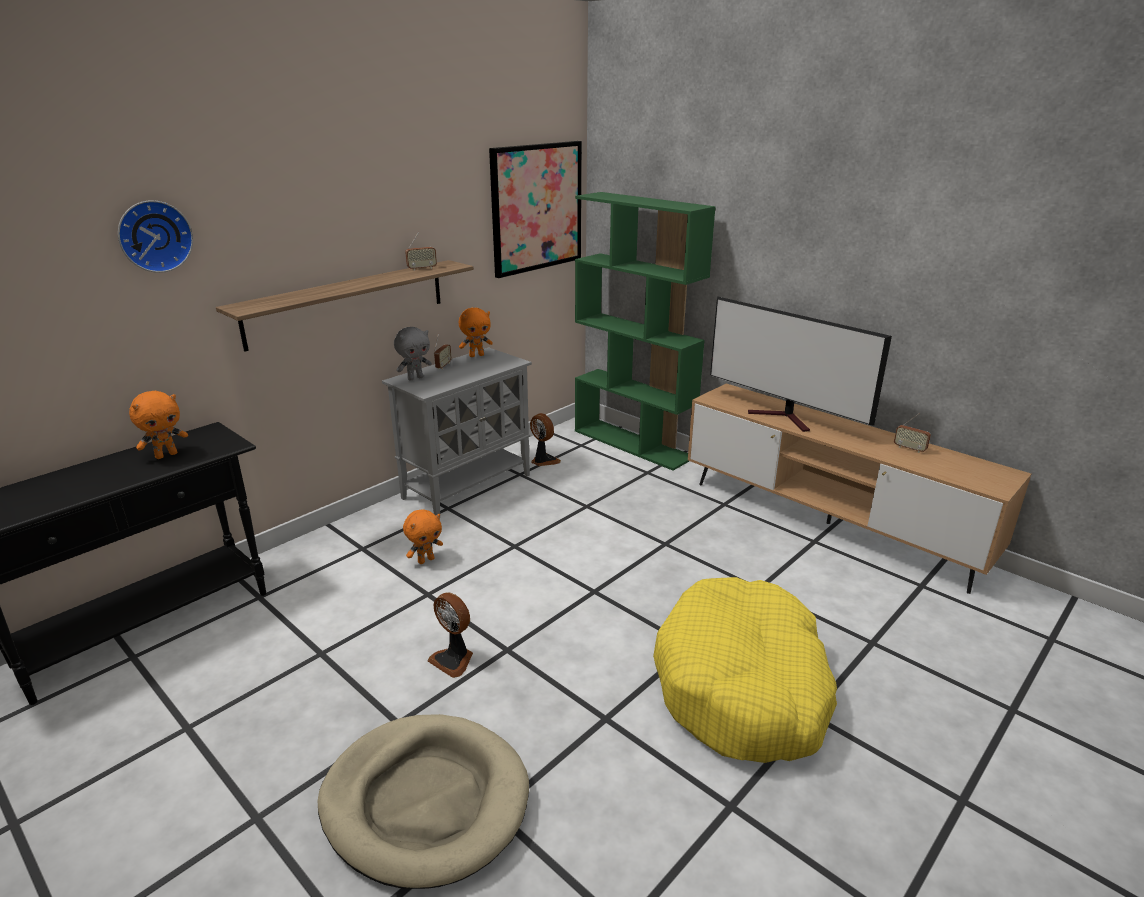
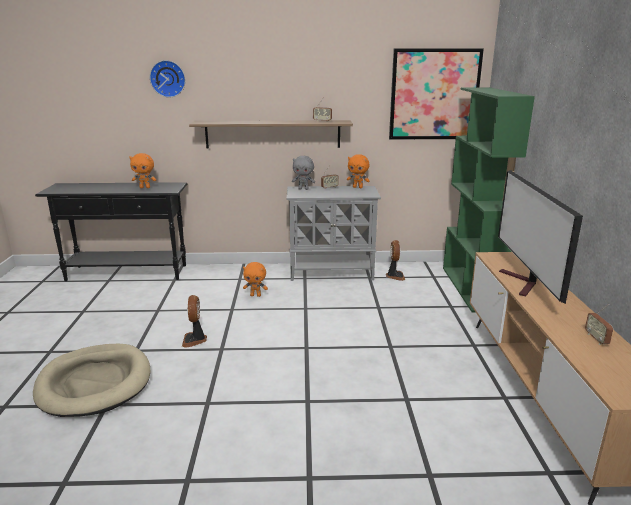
camera: 45 degrees right, 5 degrees down
(742, 686) = (297, 437): yellow dog bed -> none

